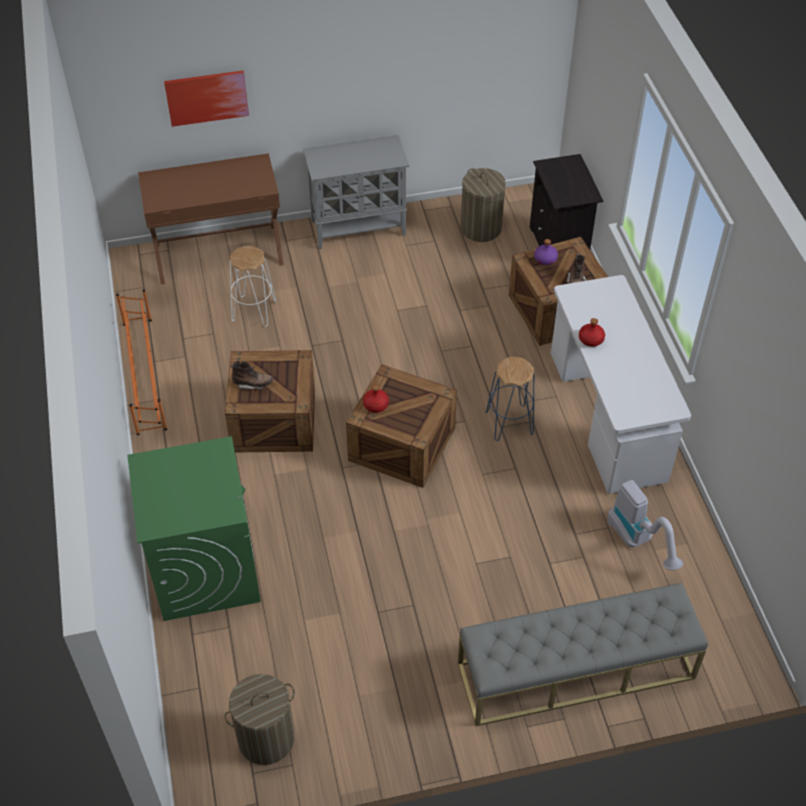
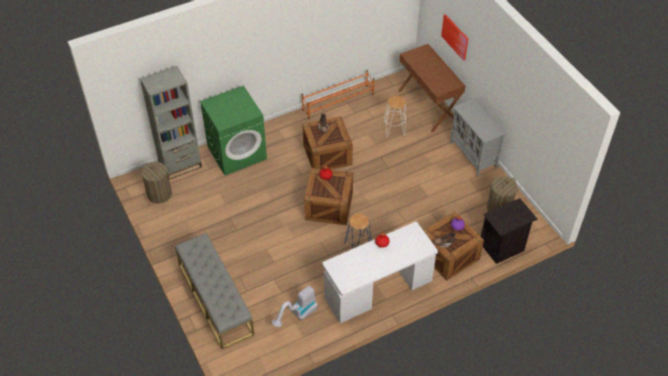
camera: 75 degrees right, 0 degrees up
(195, 683) = (180, 165): none -> grey bookcase

